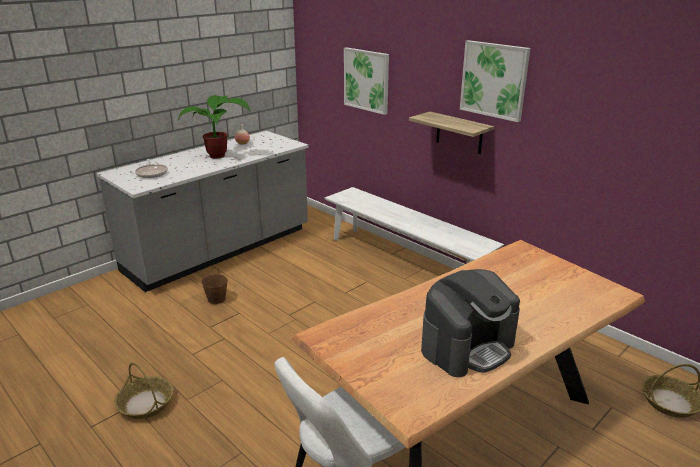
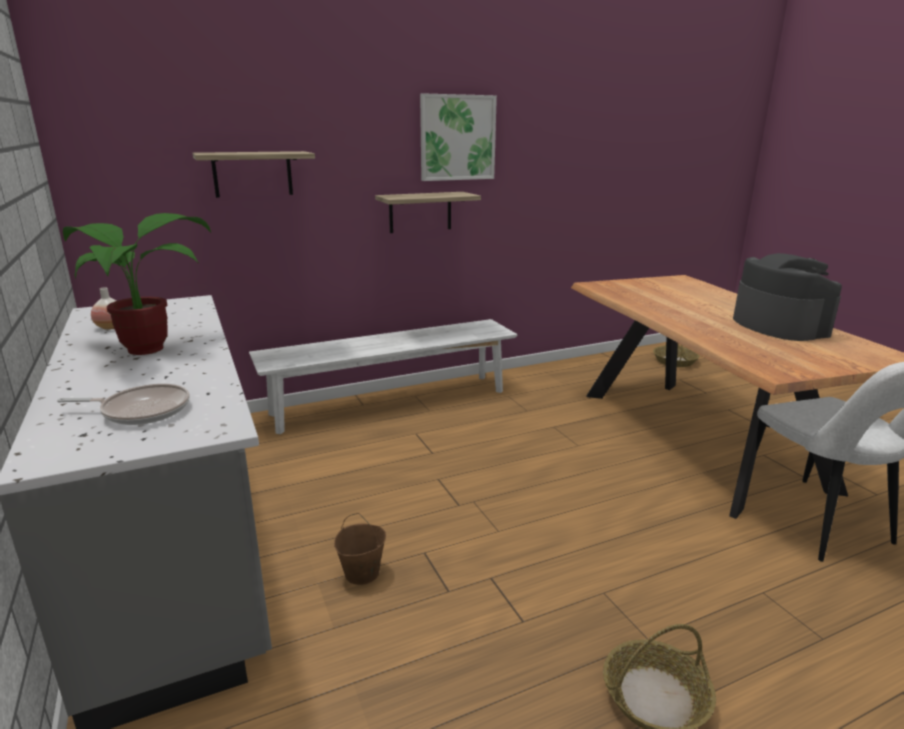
camera: 70 degrees left, 5 degrees down
(366, 80) = (252, 174): picture -> shelf

